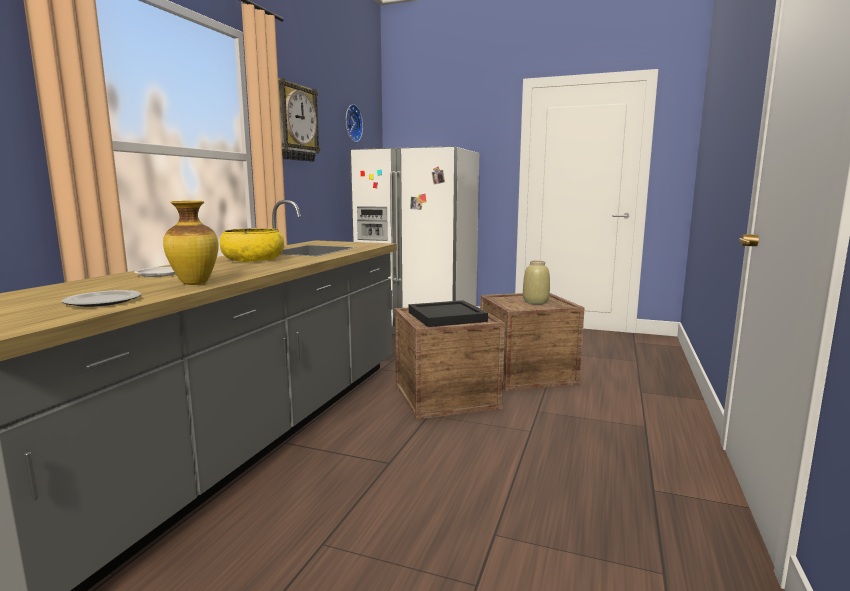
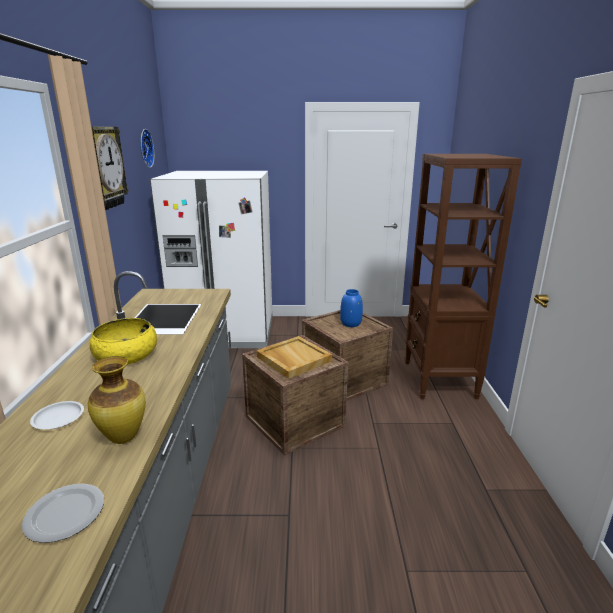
camera: 20 degrees left, 10 degrees up
(446, 316) = (293, 359): black tray -> beige tray
(535, 302) = (350, 324): beige vase -> blue vase
(651, 389) = (439, 380): none -> brown bookcase

